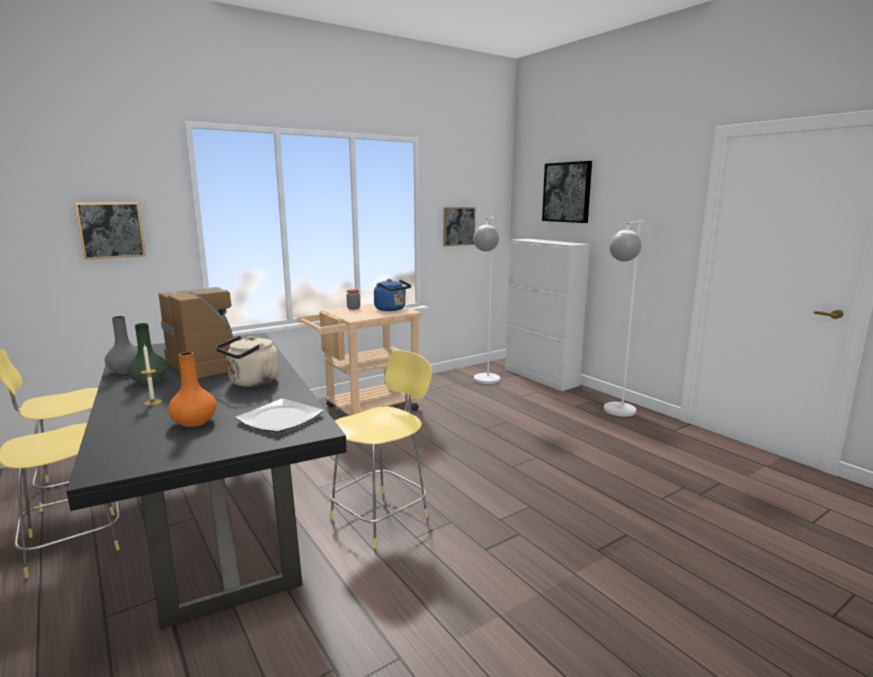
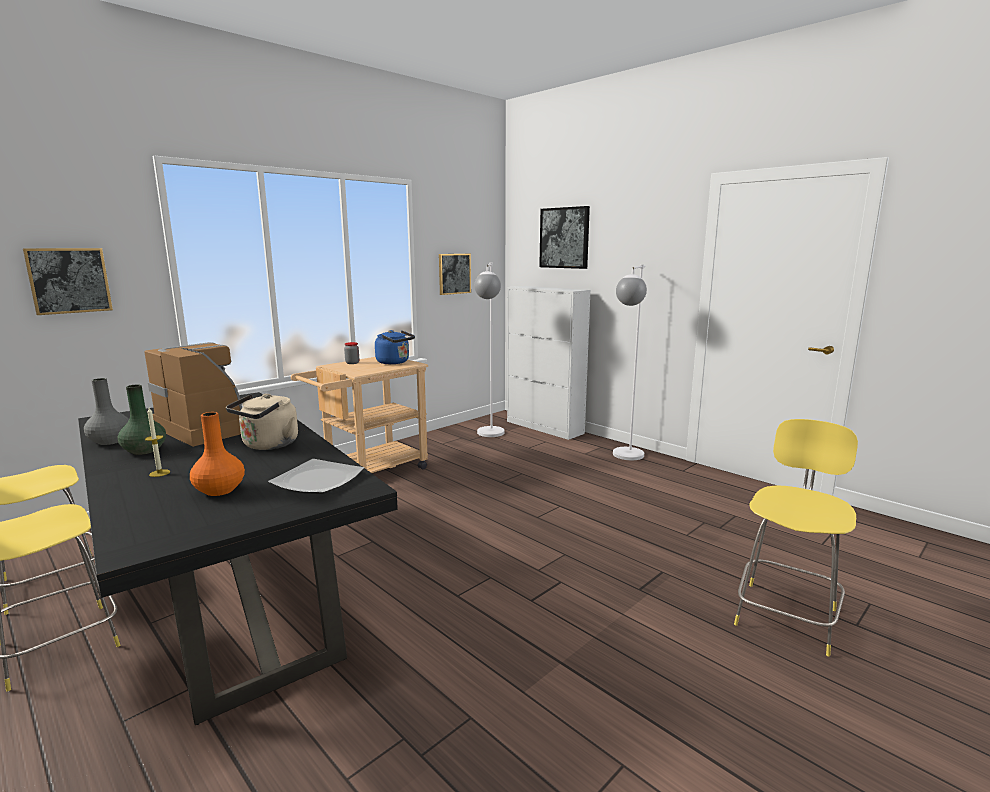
camera: 10 degrees left, 0 degrees up
(382, 516) = (415, 579): yellow stool -> yellow stool (786, 615)

